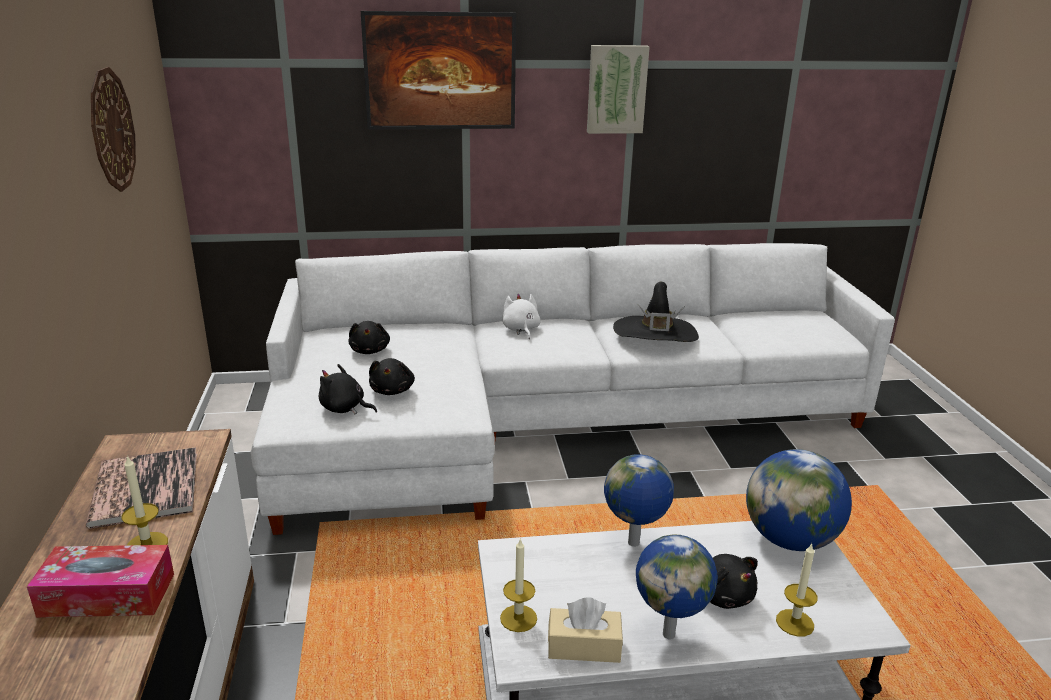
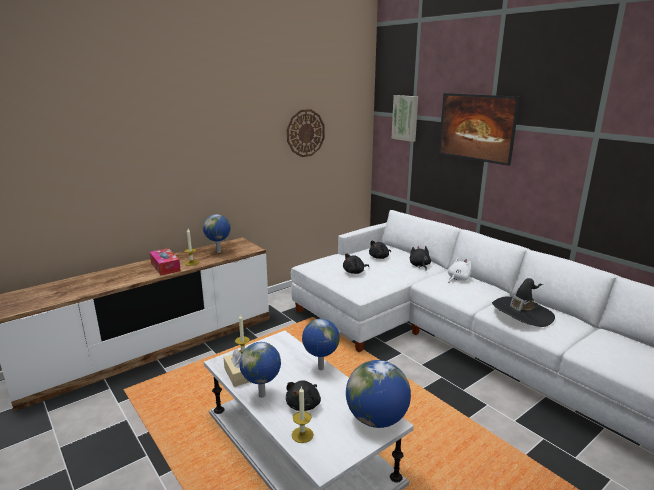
camera: 60 degrees right, 5 degrees down
(145, 488) = (219, 252): book -> globe
(344, 408) = (330, 269): black plush toy -> black plush toy (419, 265)
(616, 89) = (578, 150): picture -> picture (405, 118)

